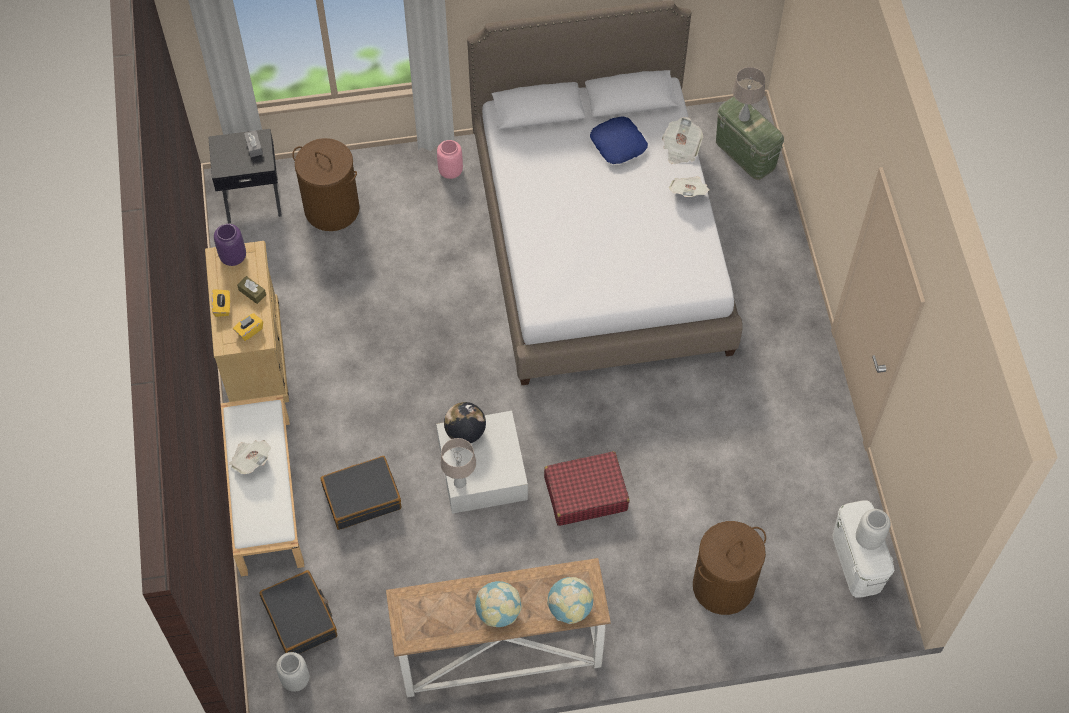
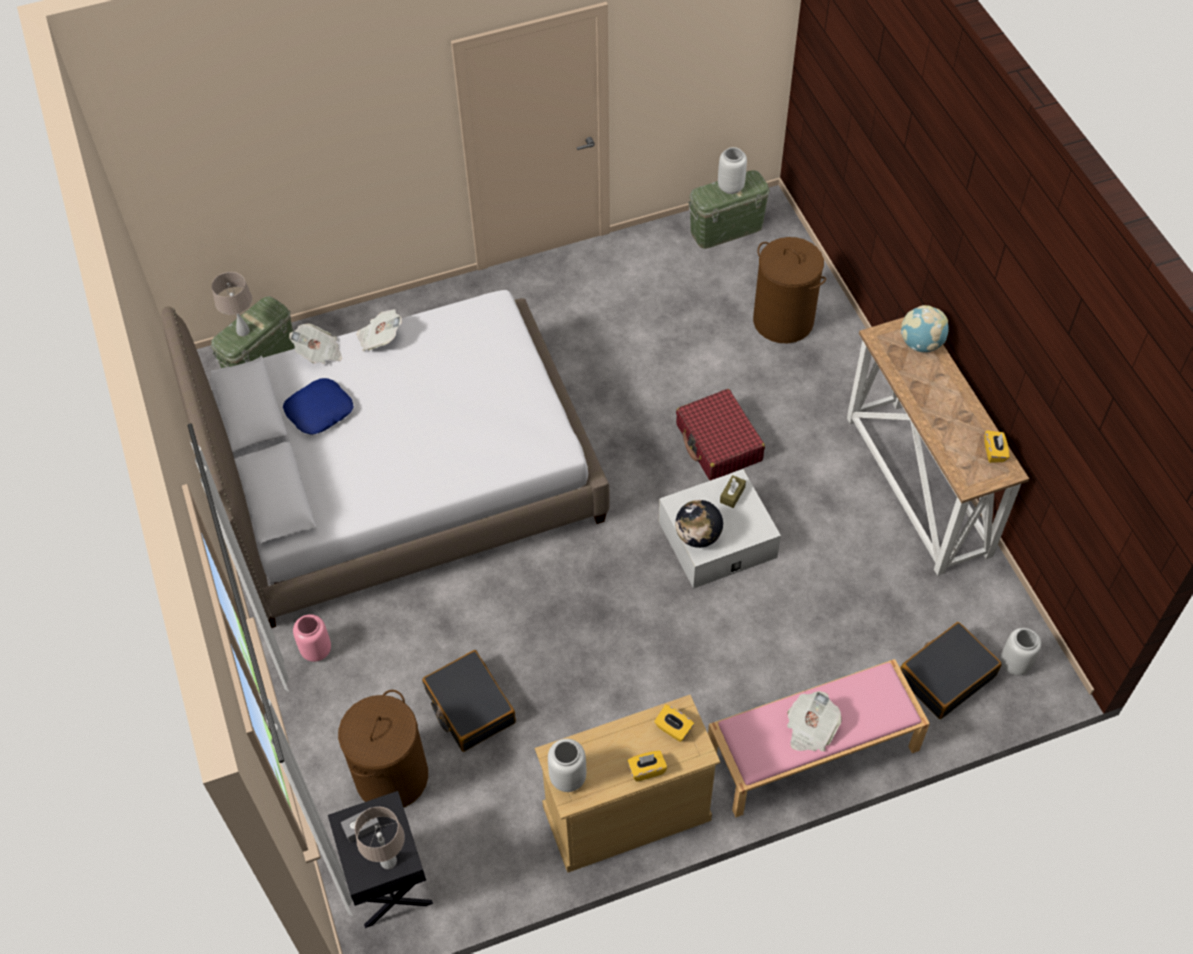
camera: 100 degrees left, 5 degrees down
(233, 256) = (567, 778): purple vase -> grey vase
(252, 292) = (617, 740): brown tissue box -> brown tissue box (732, 495)
(264, 494) = (811, 752): white bench -> pink bench
(362, 497) = (784, 648): black suitcase -> black suitcase (469, 707)
(429, 634) = (994, 452): none -> yellow tissue box
(460, 482) = (760, 529): beige table lamp -> beige table lamp (388, 861)
(498, 612) = (948, 399): globe -> none
(857, 561) = (726, 229): white storage box -> green storage box

